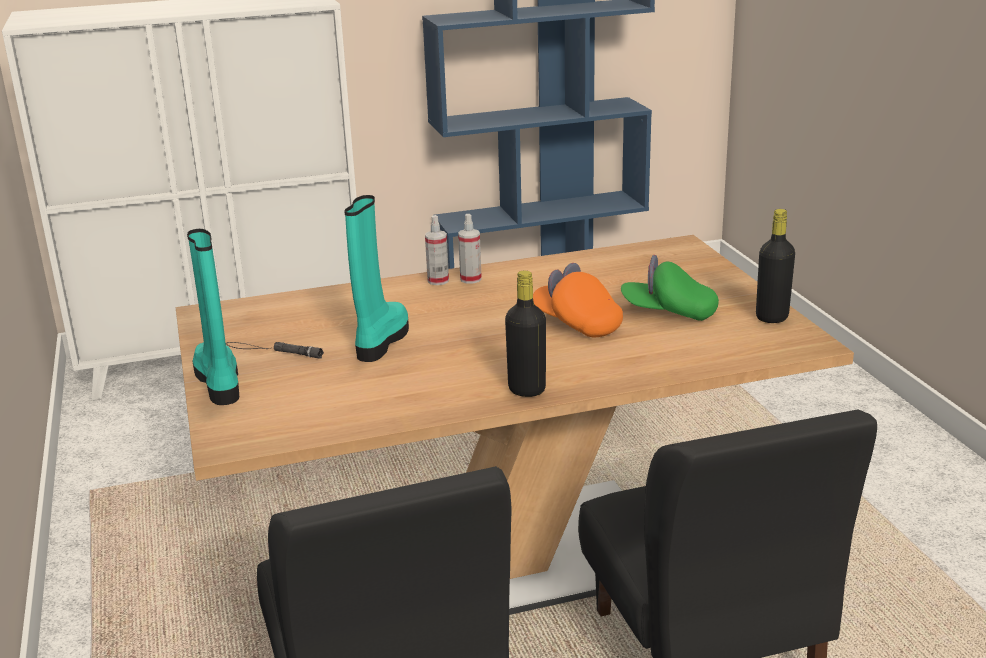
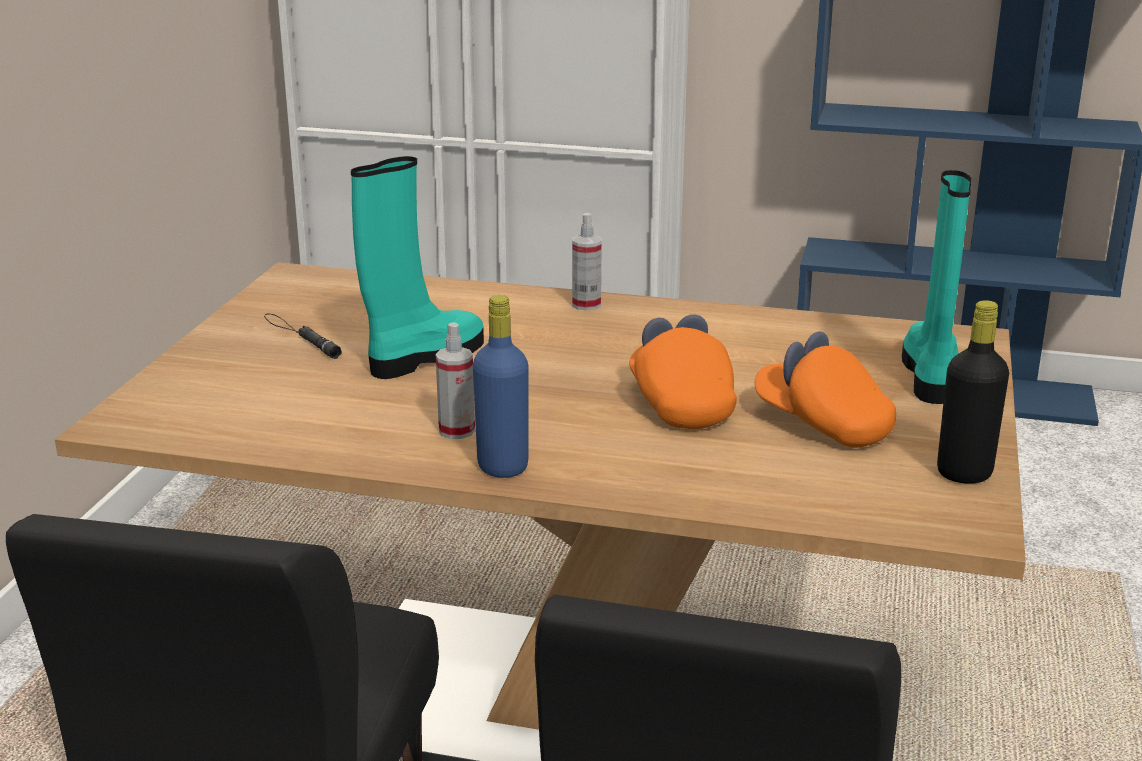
camera: 30 degrees right, 0 degrees up
(219, 382) = (202, 355): turquoise boot -> turquoise boot (930, 376)
(470, 279) = (627, 313): spray bottle -> spray bottle (457, 430)
(527, 389) = (502, 467): black bottle -> blue bottle
(668, 312) = (822, 424): green cap -> orange cap

